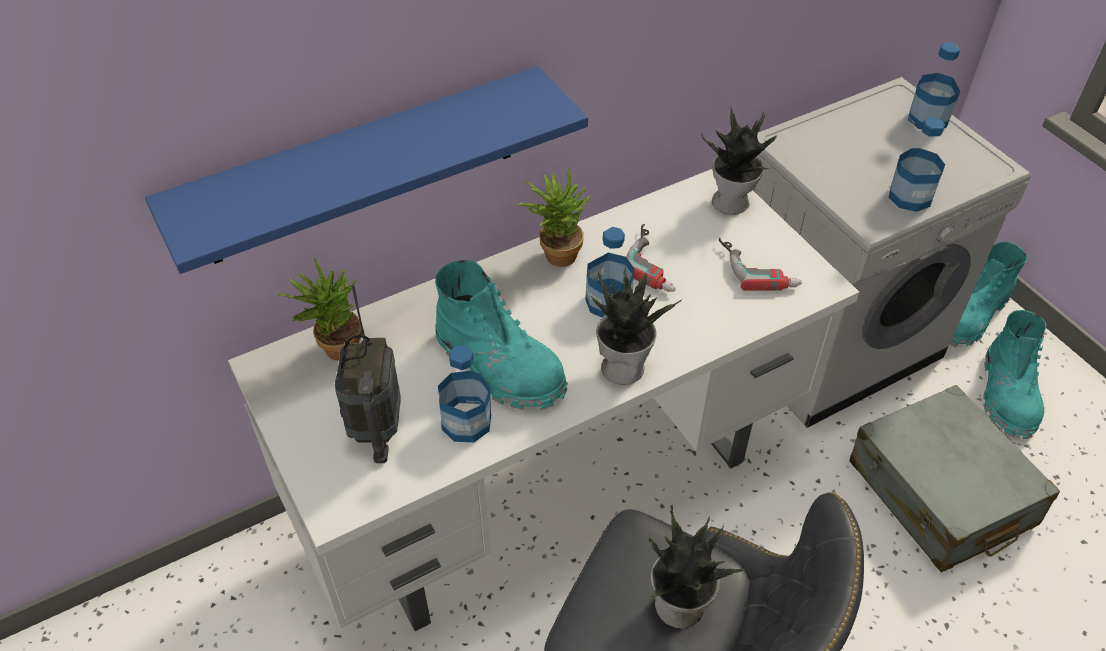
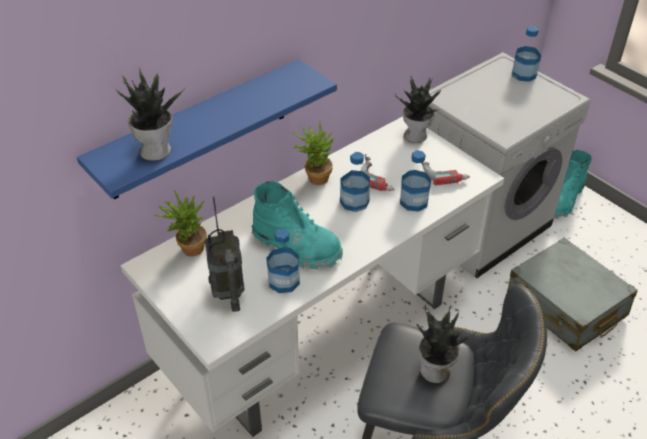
camera: 10 degrees left, 5 degrees down
(624, 366) = (373, 237): potted plant -> potted plant (156, 149)
(910, 196) = (523, 119): bottle -> bottle (414, 201)
(1007, 395) = (594, 243): turquoise boot -> none

